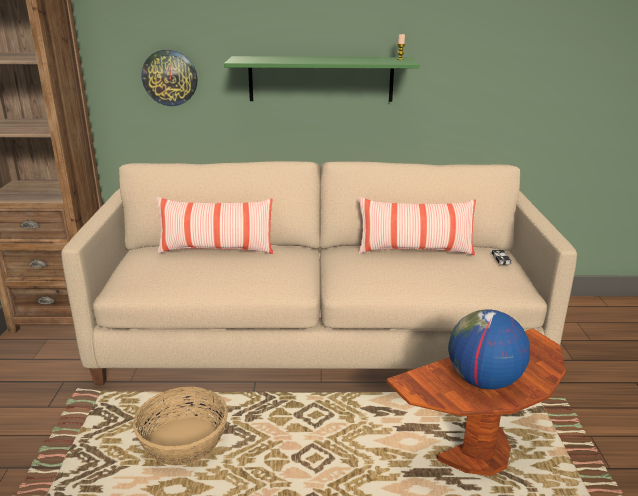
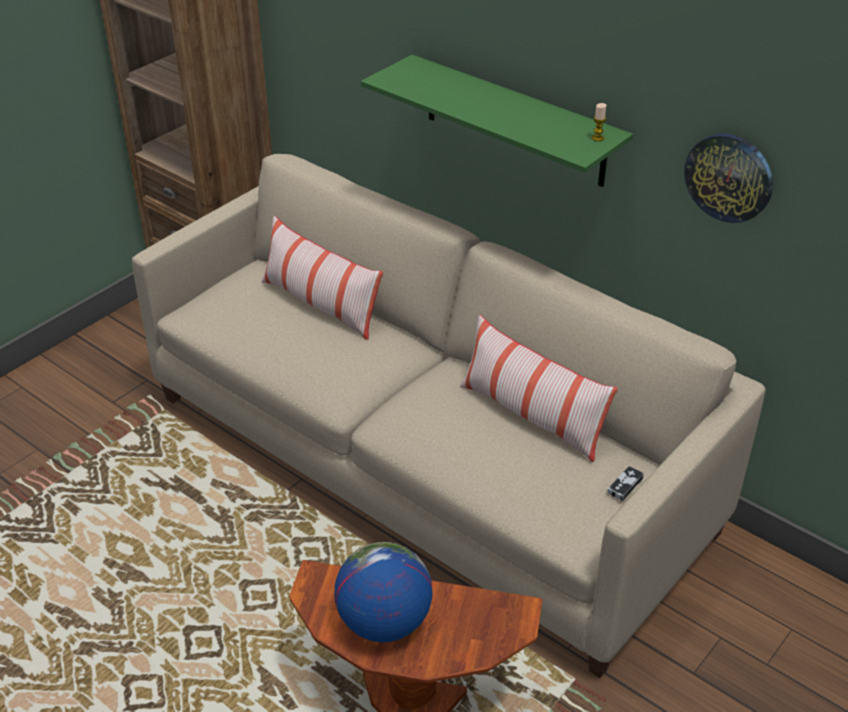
camera: 40 degrees right, 15 degrees up
(170, 77) = (346, 57): wall clock -> wall clock (729, 177)
(183, 441) = (177, 505): basket -> none

